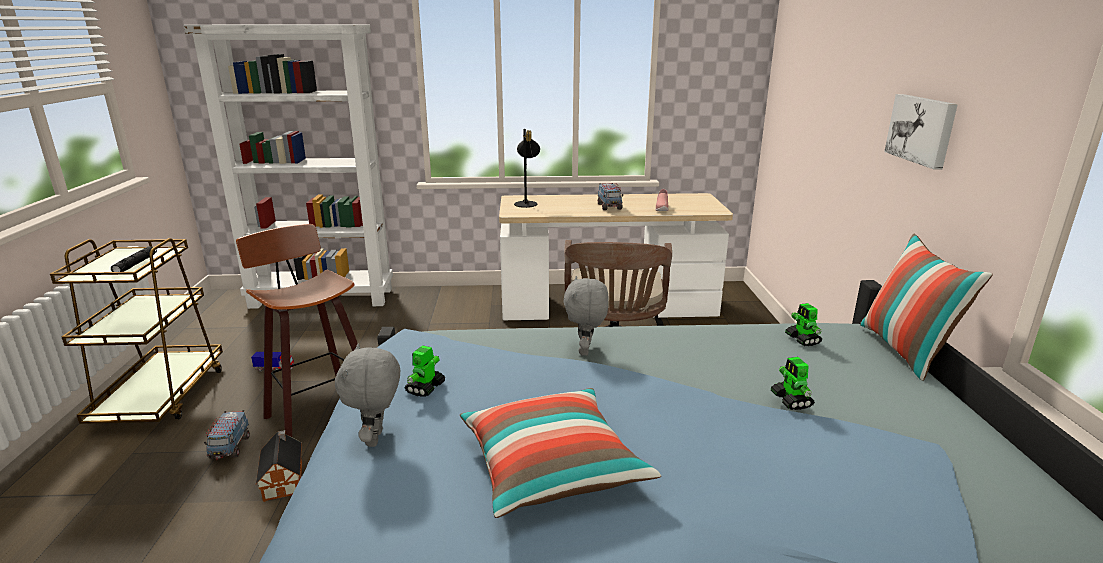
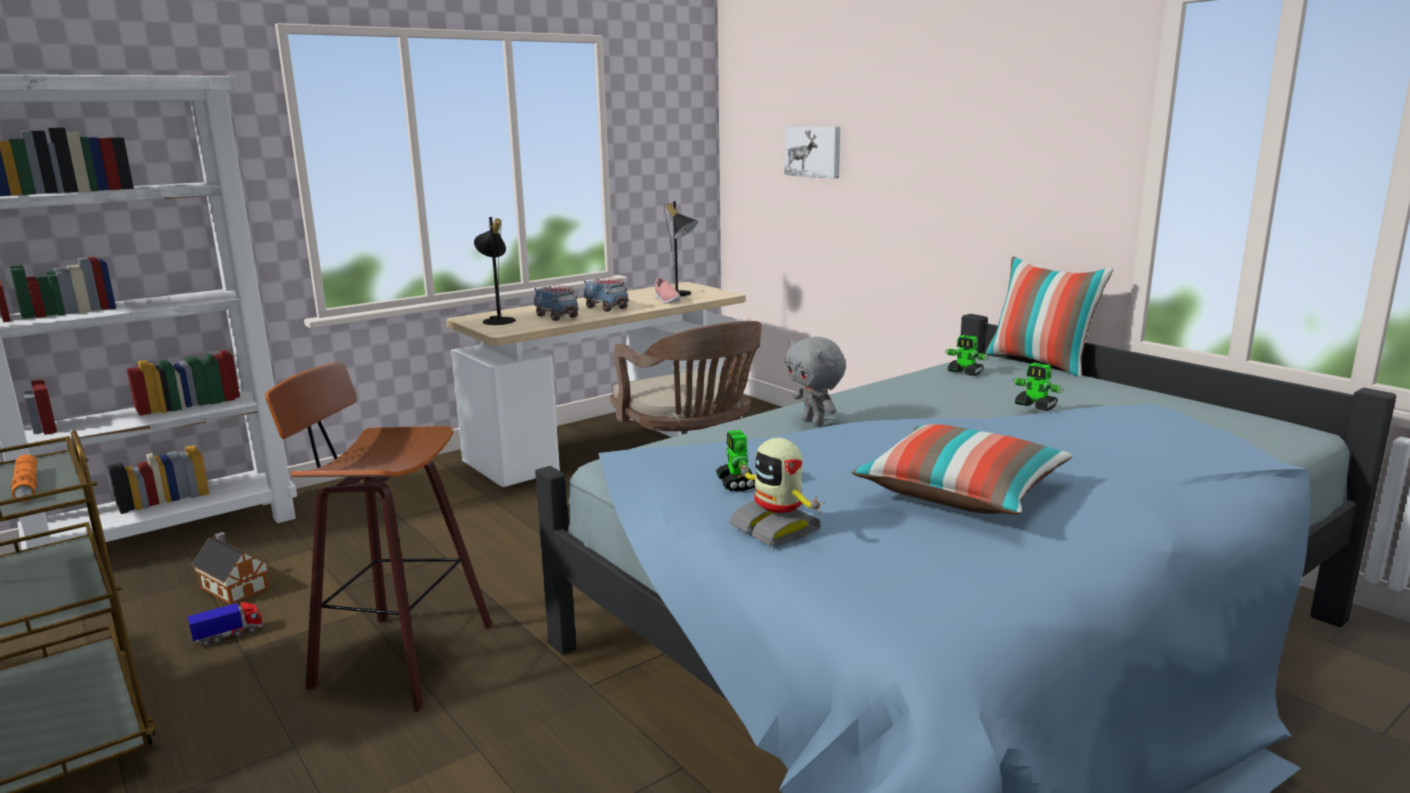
camera: 35 degrees left, 5 degrees down
(135, 264) = (27, 485): black flashlight -> orange flashlight
(230, 448) = (307, 737): toy truck -> toy truck (557, 317)
(284, 479) = (450, 731): toy house -> toy house (234, 587)
(376, 439) = (776, 528): grey plush toy -> toy robot
(682, 204) = (680, 294): none -> black table lamp
(922, 130) = (977, 164): picture -> picture (814, 151)

